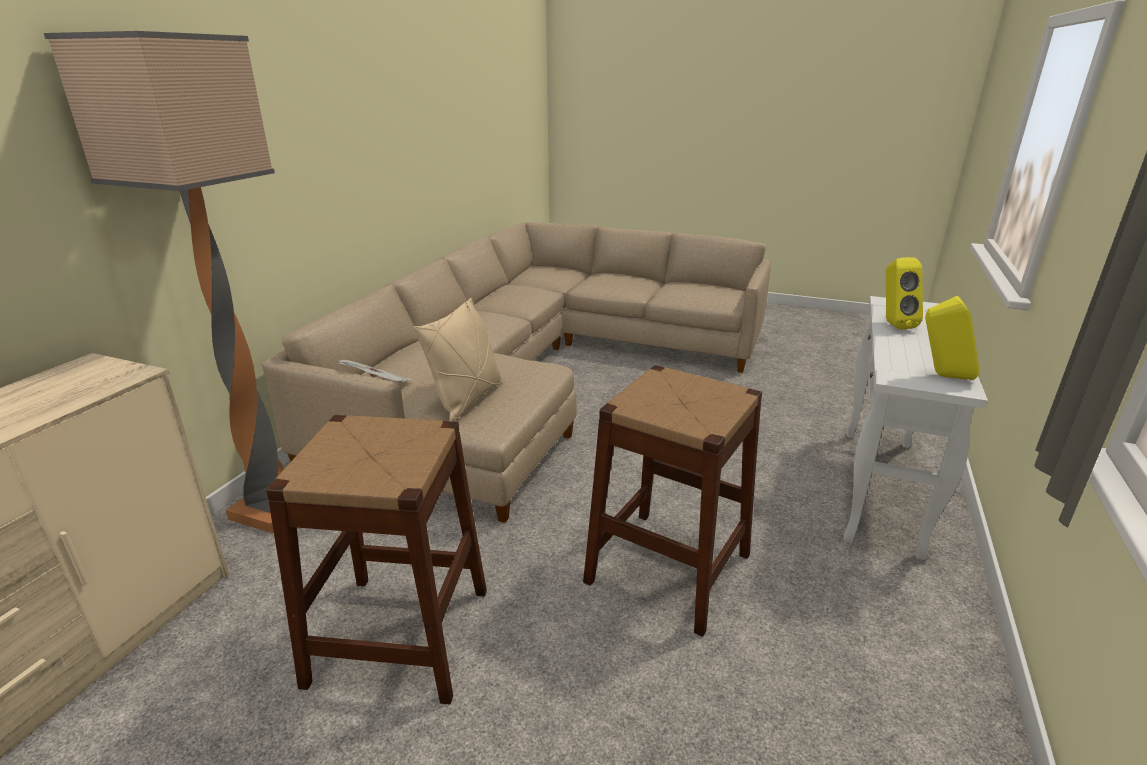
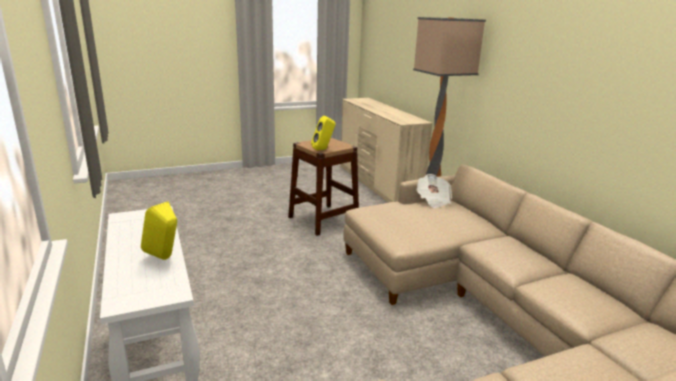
camera: 135 degrees right, 5 degrees down
(467, 399) = (394, 213): beige pillow -> none
(669, 568) = (260, 267): brown stool -> none
(942, 376) = (132, 220): yellow speaker -> yellow speaker (323, 149)

